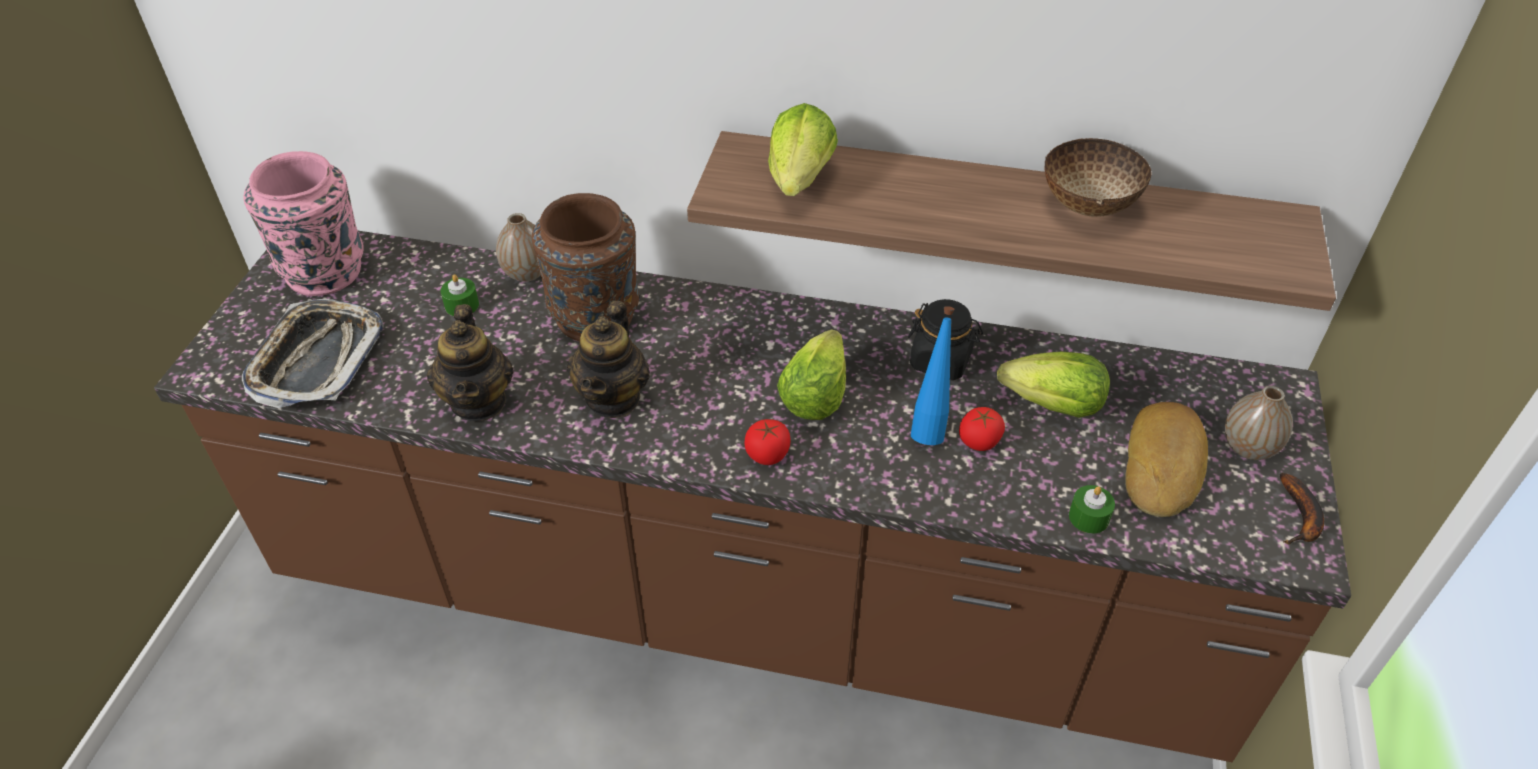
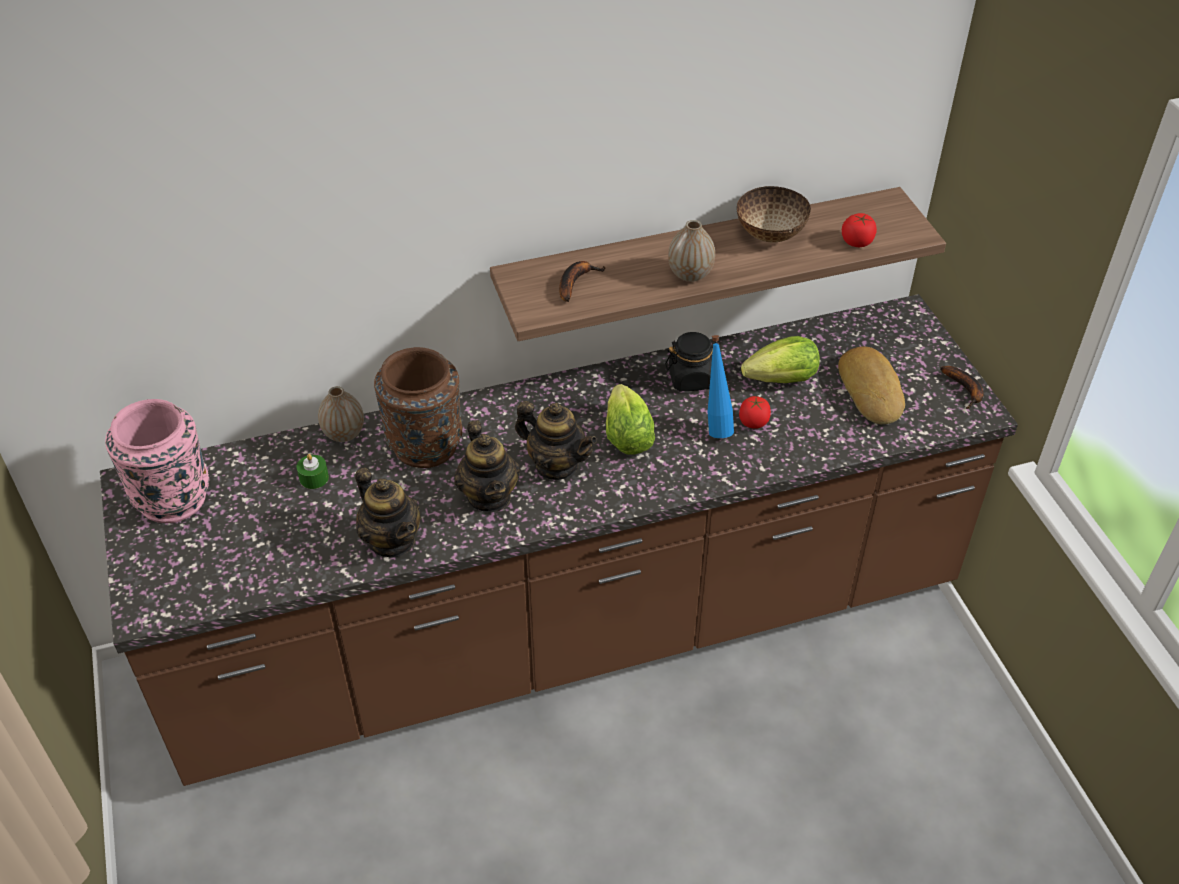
camera: 30 degrees left, 0 degrees up
(316, 360) = (233, 565): tray -> none
(711, 394) = (556, 465): none -> teapot
(767, 454) = (626, 488): tomato -> tomato (857, 242)
(800, 178) = (575, 282): lettuce -> banana
(1089, 517) = (850, 441): green candle -> none
(1248, 447) = (911, 359): vase -> vase (690, 274)

